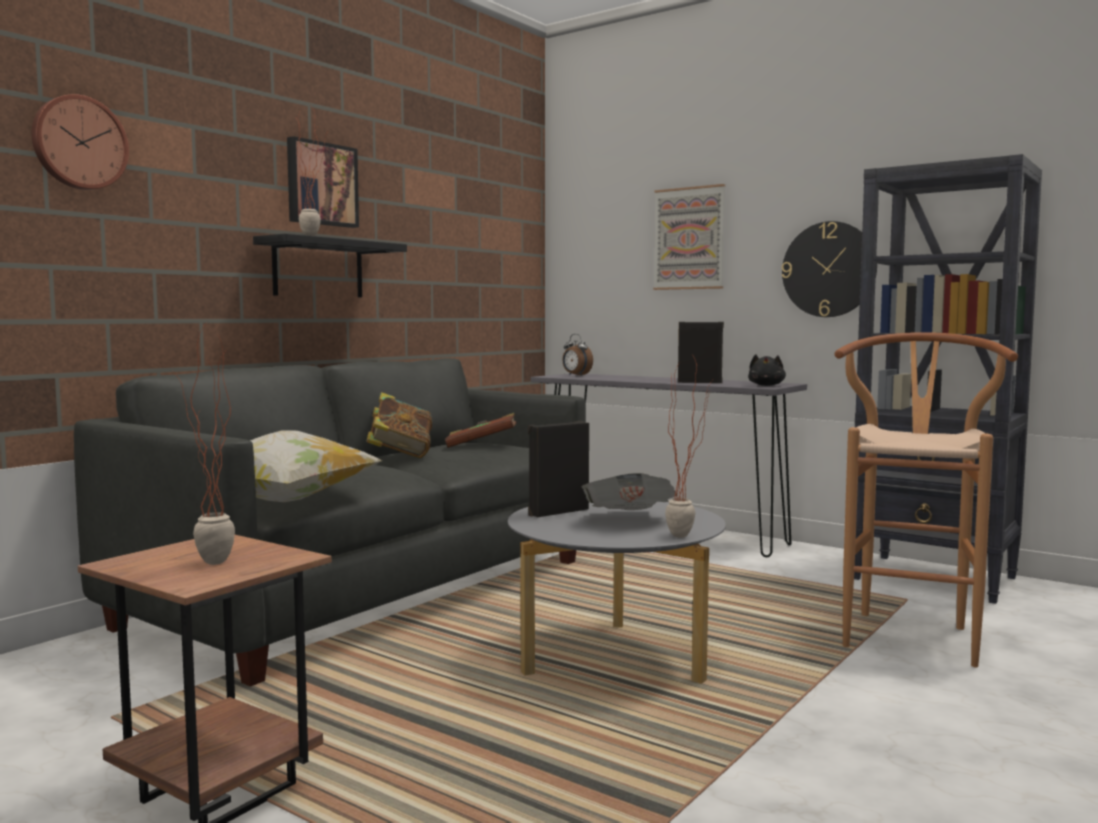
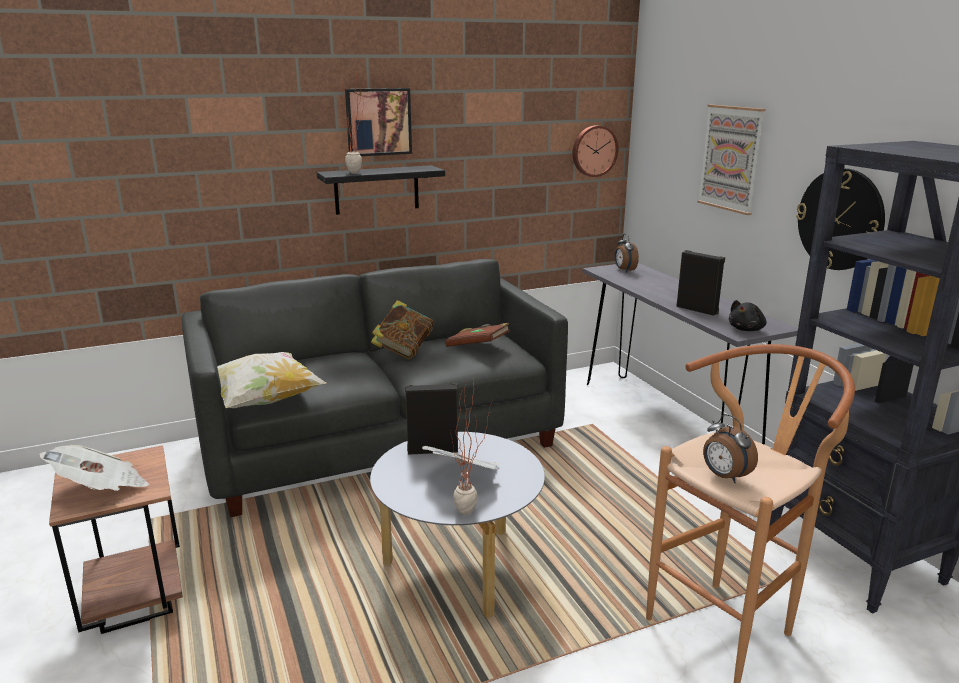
camera: 30 degrees right, 15 degrees up
(79, 143) = (173, 124): wall clock -> wall clock (593, 151)
(210, 566) = (102, 489): potted plant -> newspaper
(918, 441) = (724, 476): none -> alarm clock

